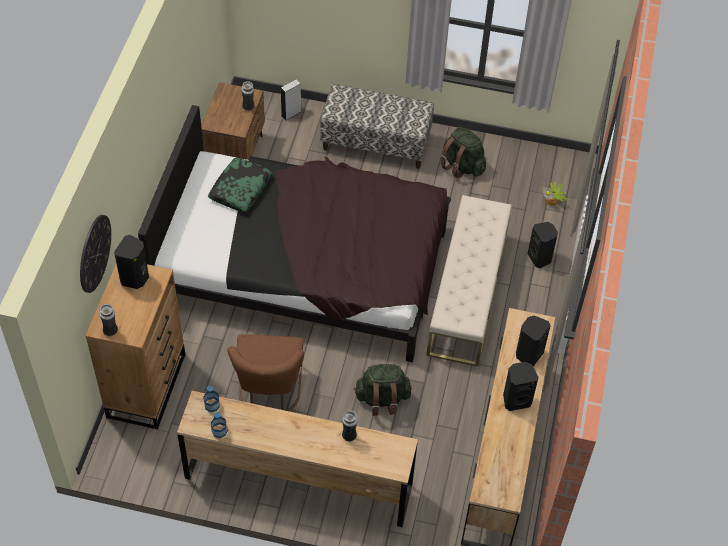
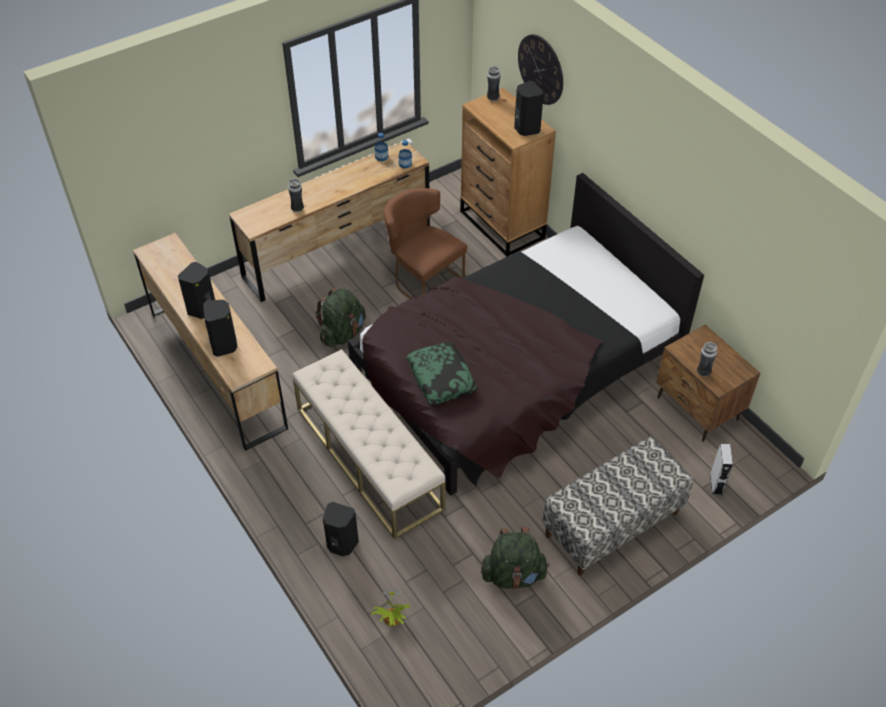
camera: 135 degrees right, 5 degrees down
(240, 189) = (603, 309): pillow -> pillow (441, 378)

